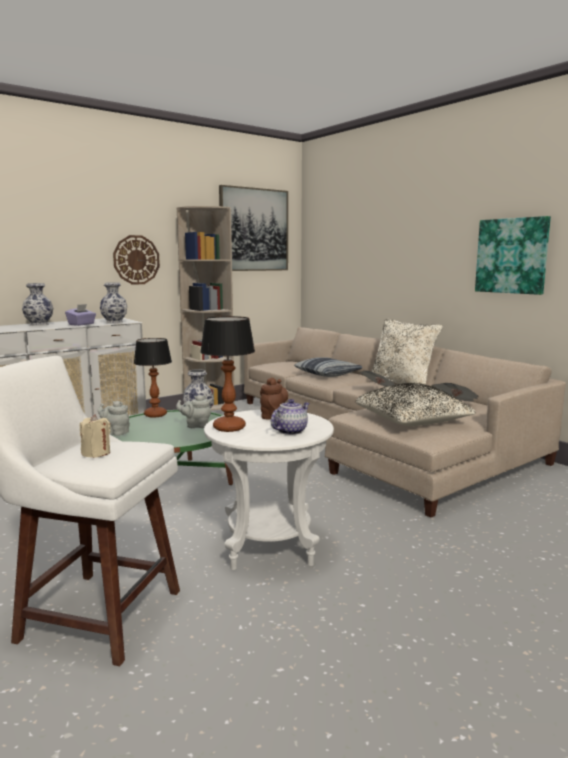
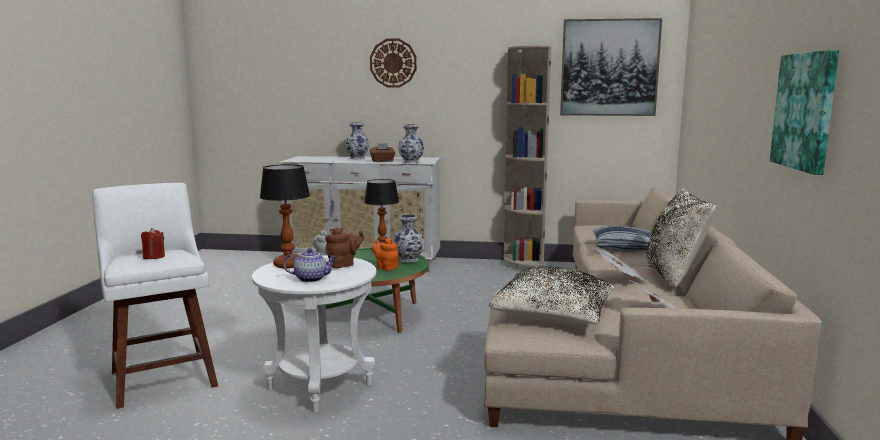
camera: 45 degrees right, 0 degrees up
(81, 324) = (382, 161): purple tissue box -> brown tissue box
(96, 453) = (154, 256): beige candle -> red candle
(136, 260) = (462, 102): wall clock -> wall clock (393, 63)
(196, 426) = (386, 267): grey teapot -> orange teapot

